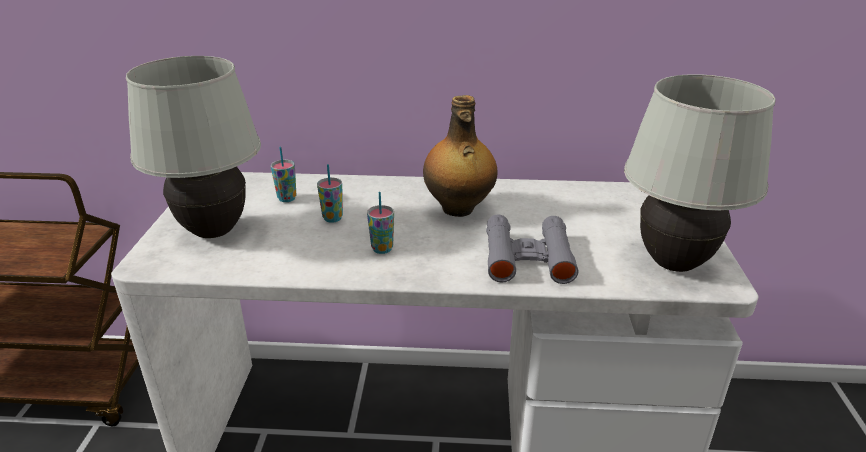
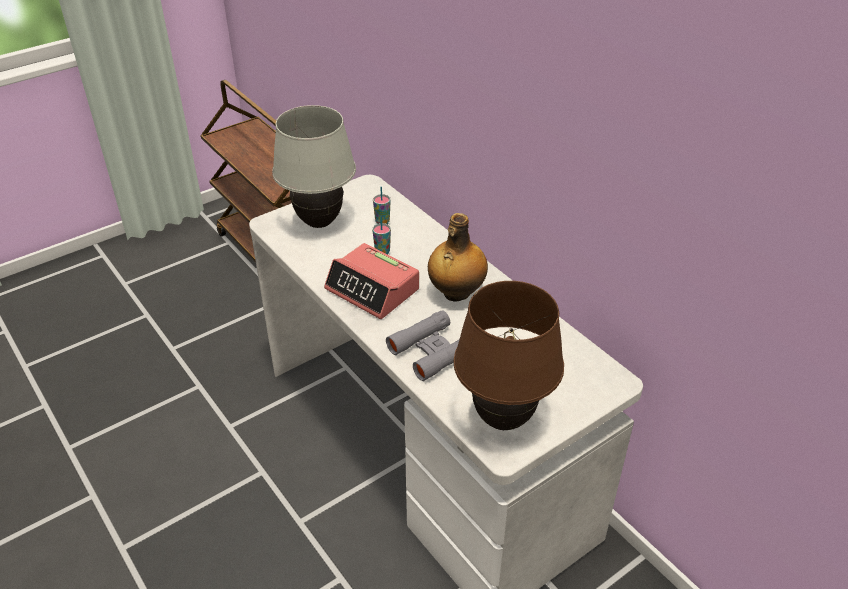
camera: 50 degrees right, 10 degrees up
(382, 249) = (373, 290): cup -> alarm clock
(673, 263) = (504, 419): white table lamp -> brown table lamp

